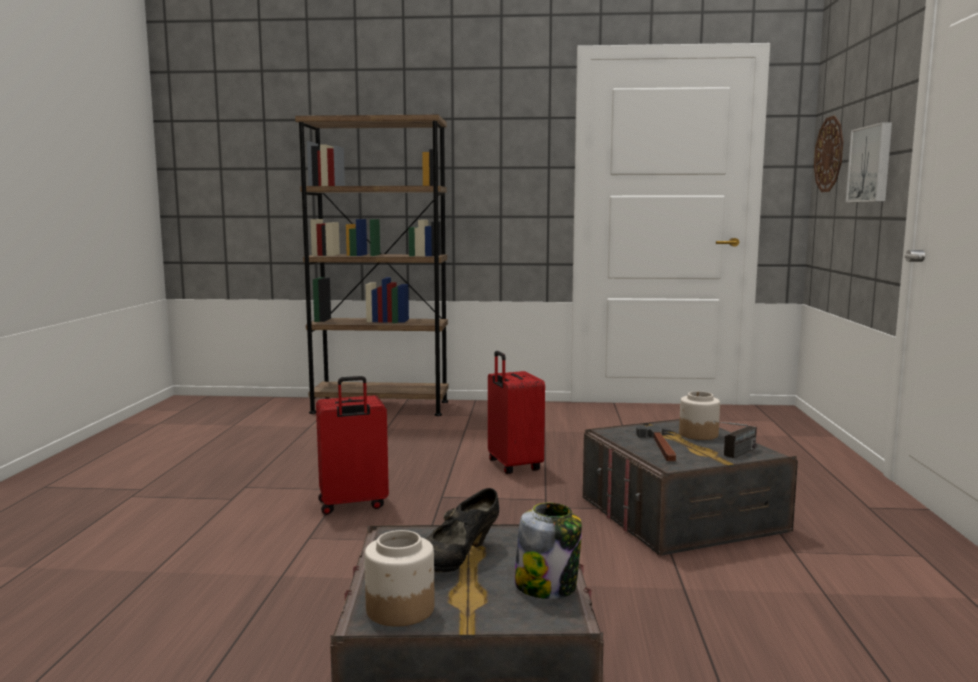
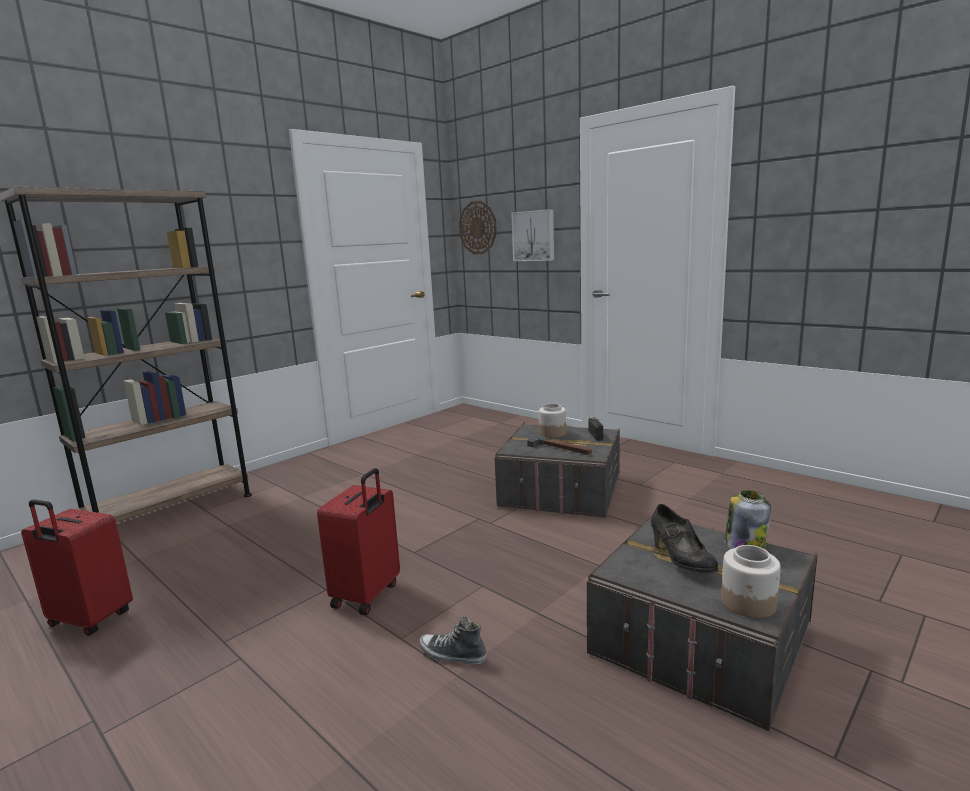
camera: 50 degrees left, 5 degrees up
(307, 564) = (452, 655): none -> shoe
(513, 466) = (405, 507): red suitcase -> red suitcase (89, 620)

